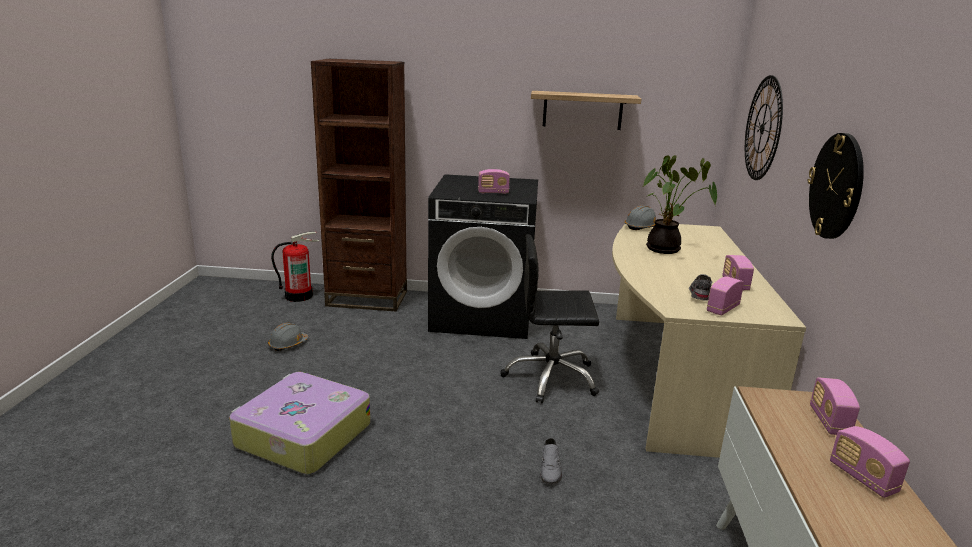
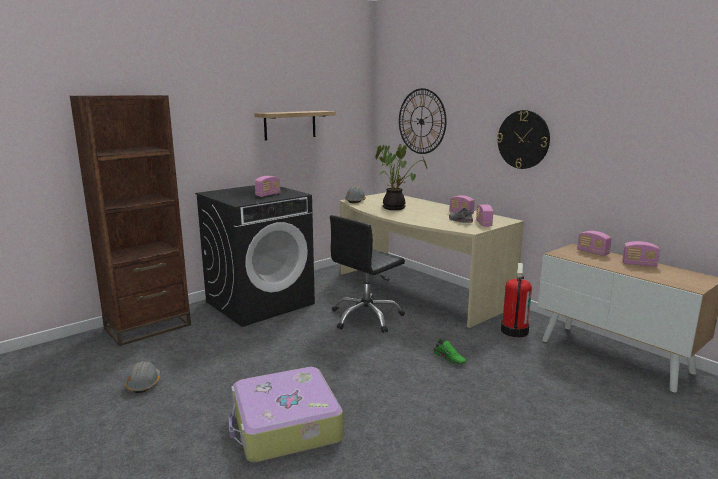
camera: 45 degrees left, 5 degrees down
(299, 296) = (75, 349): fire extinguisher -> fire extinguisher (514, 331)
(551, 469) = (450, 358): grey shoe -> green shoe

